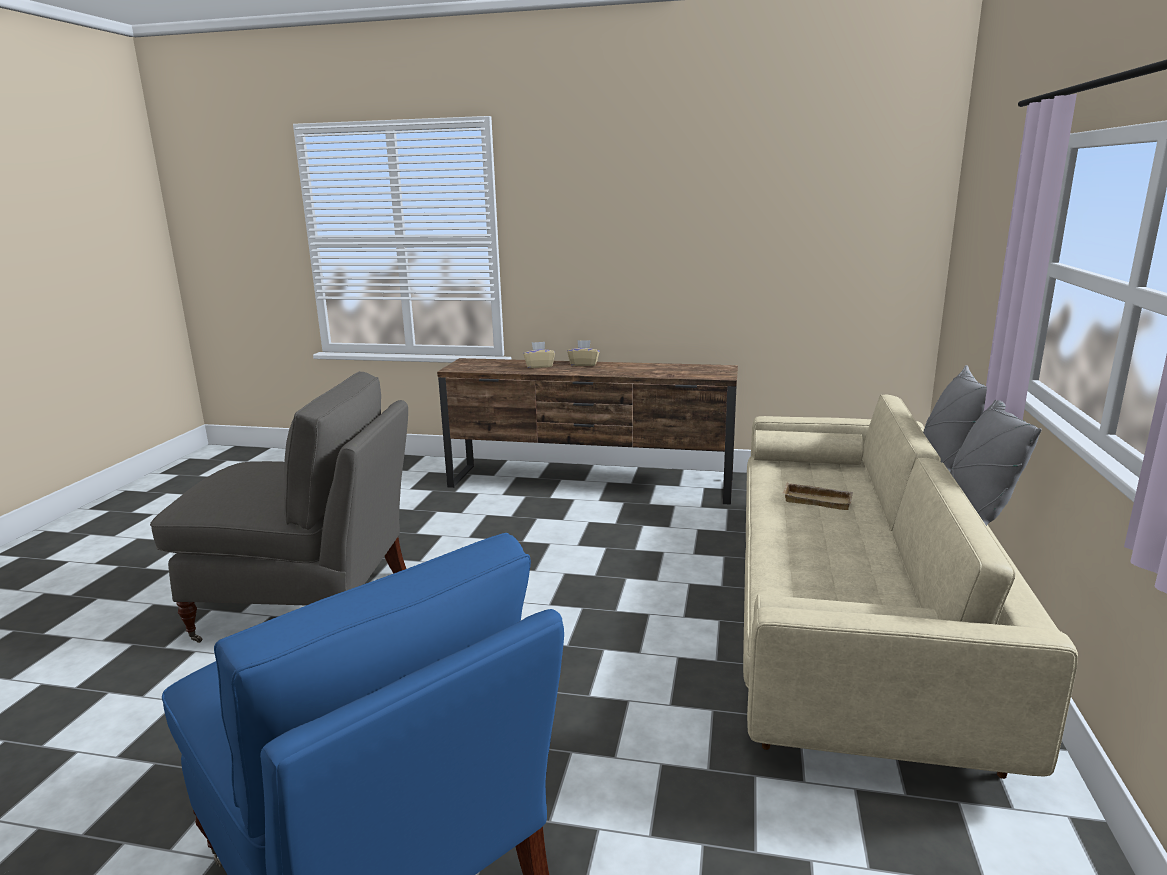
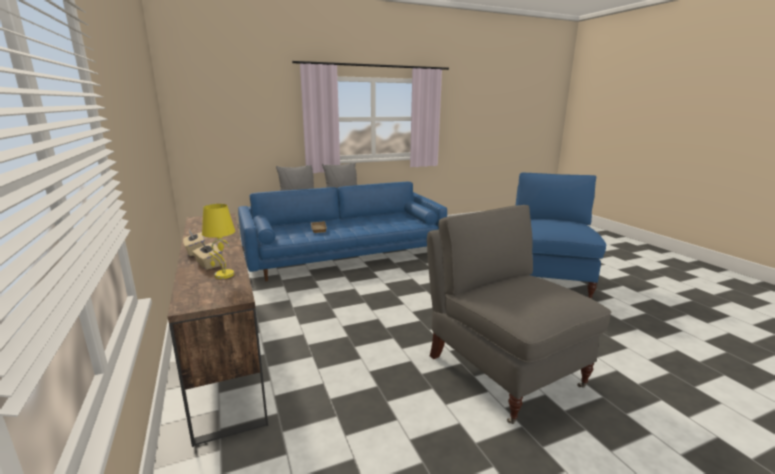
camera: 125 degrees left, 0 degrees up
(504, 368) = (223, 275): none -> yellow table lamp
(848, 614) = (344, 255): beige sofa -> blue sofa

